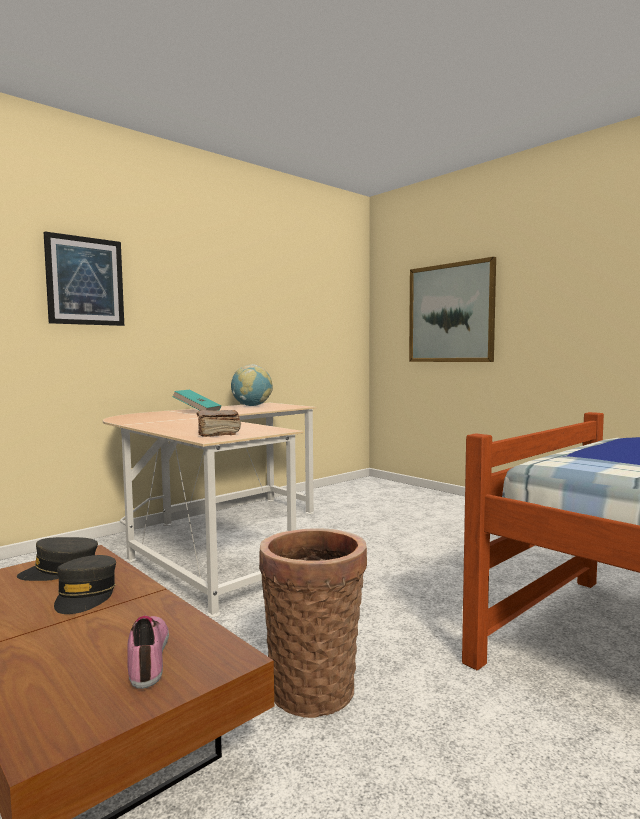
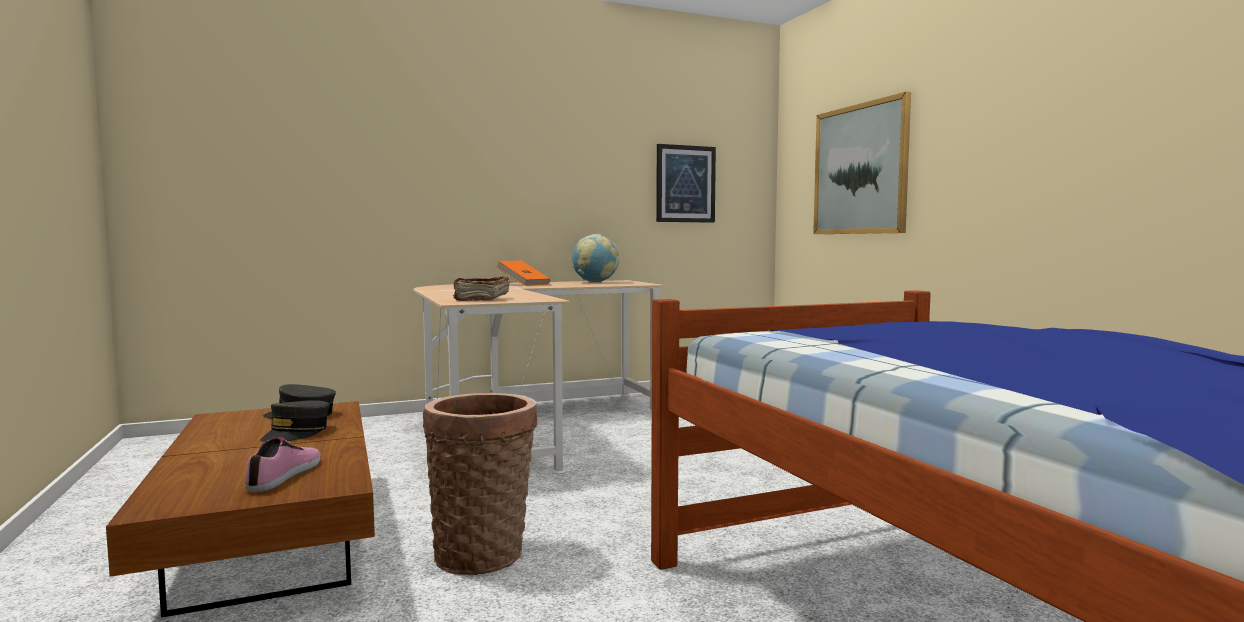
camera: 20 degrees right, 0 degrees up
(85, 281) = (412, 145): picture -> picture (685, 184)
(197, 411) = (523, 284): turquoise book -> orange book

